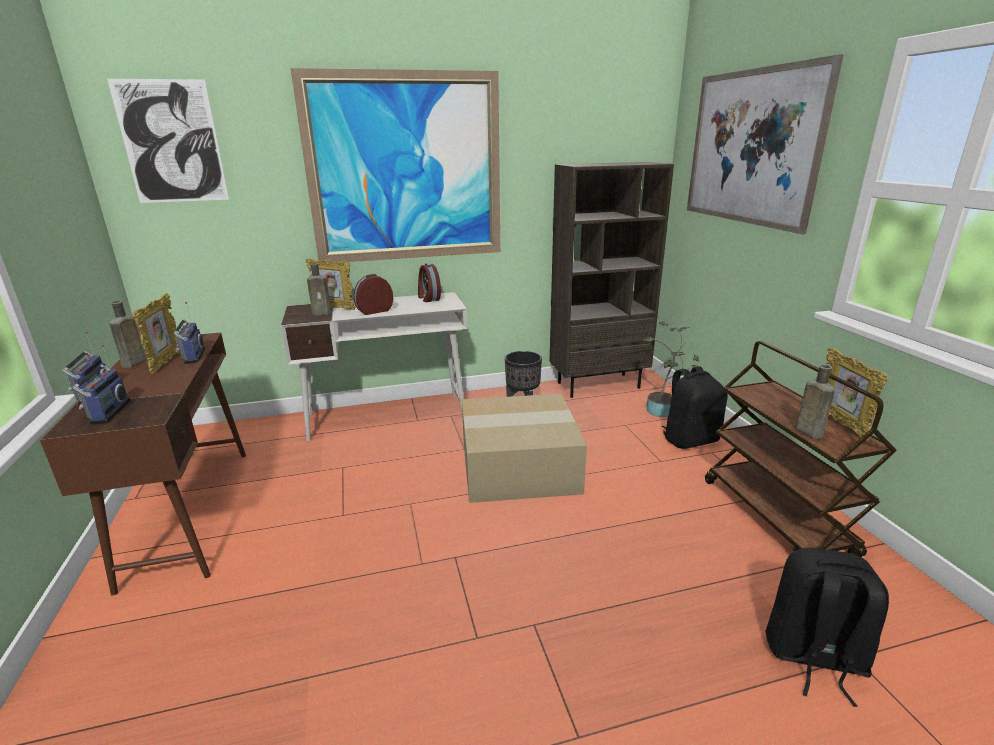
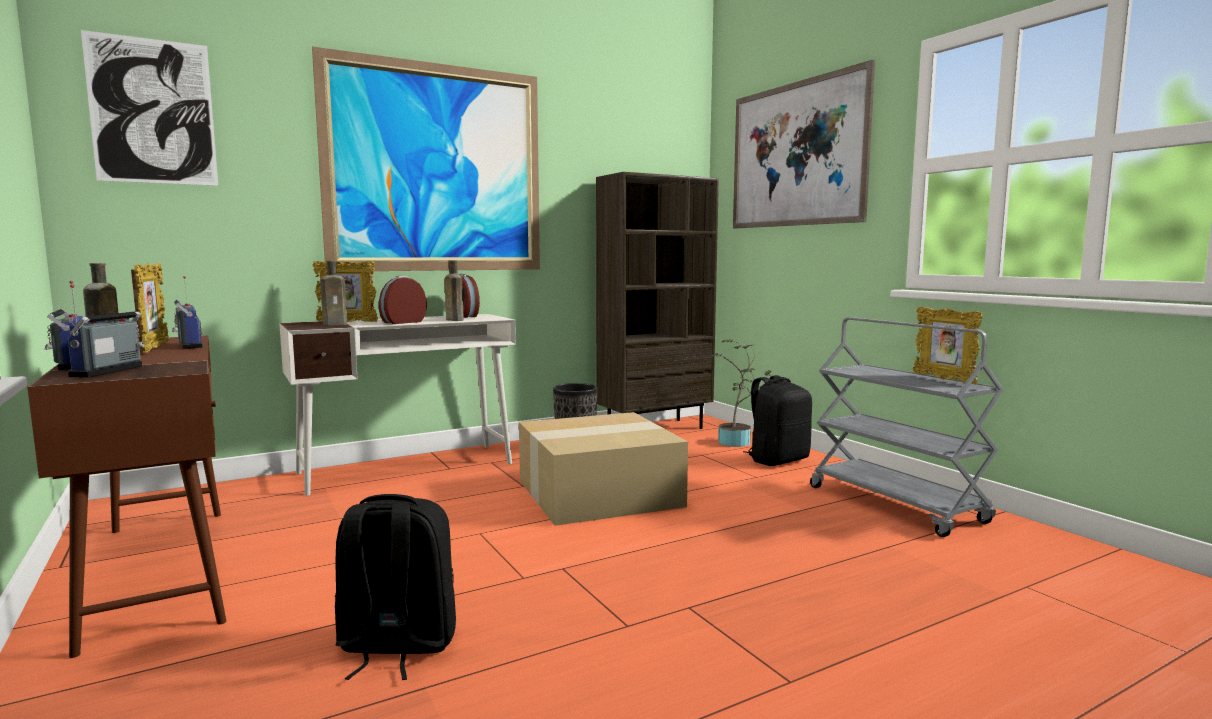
camera: 15 degrees left, 15 degrees down
(107, 412) = (111, 371): radio -> radio turned 150 degrees counterclockwise
(776, 518) = (896, 505): brown cart -> grey cart
(807, 431) = (918, 384): brown bottle -> brown bottle (454, 320)
(813, 657) = (989, 591): black backpack -> black backpack (396, 646)

